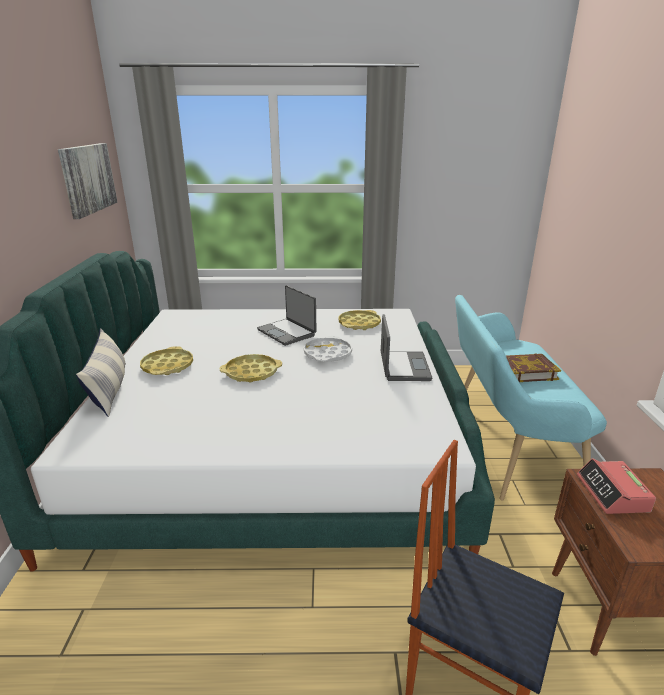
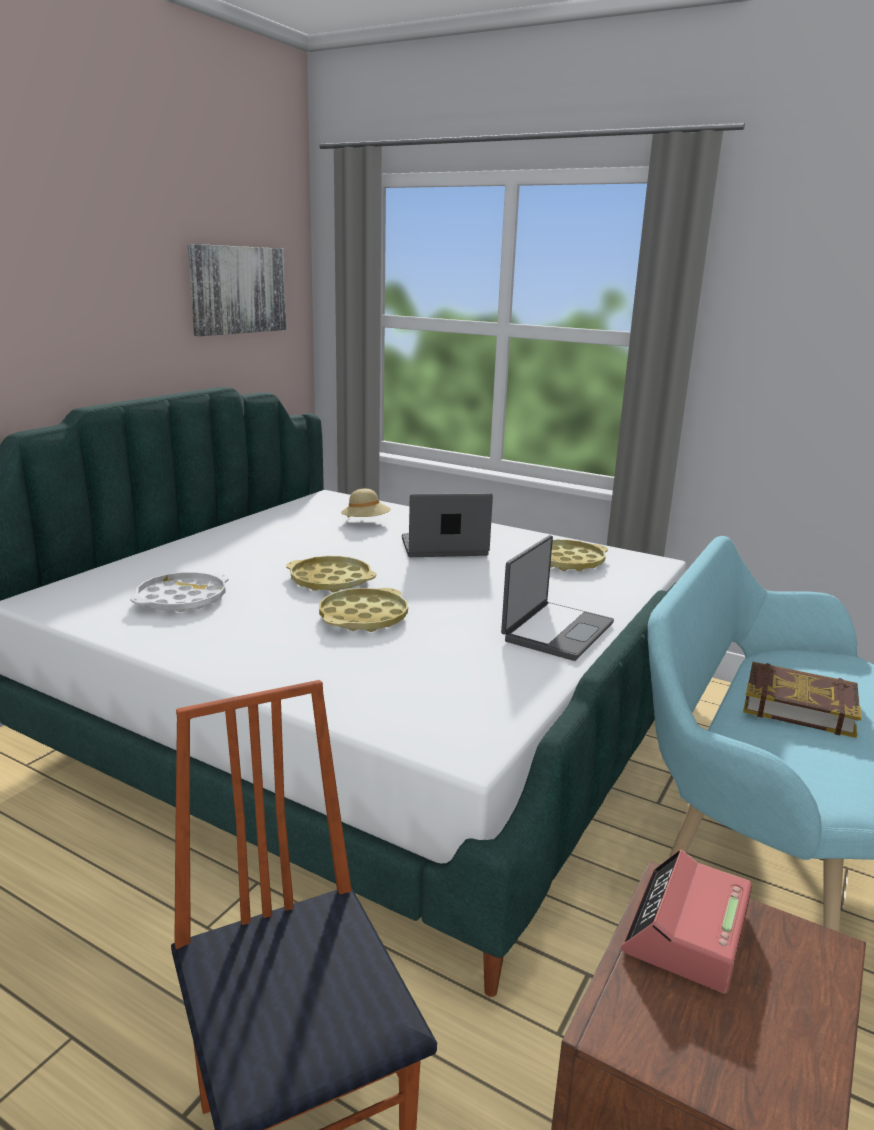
camera: 30 degrees right, 5 degrees down
(109, 389) = (154, 555): pillow -> none
(168, 366) = (245, 548): yellow tray -> yellow tray (363, 617)
(220, 327) = (366, 522): none -> beige hat
(287, 332) = (444, 548): laptop -> laptop turned 90 degrees clockwise
(327, 354) = (463, 586): white tray -> white tray (182, 599)

